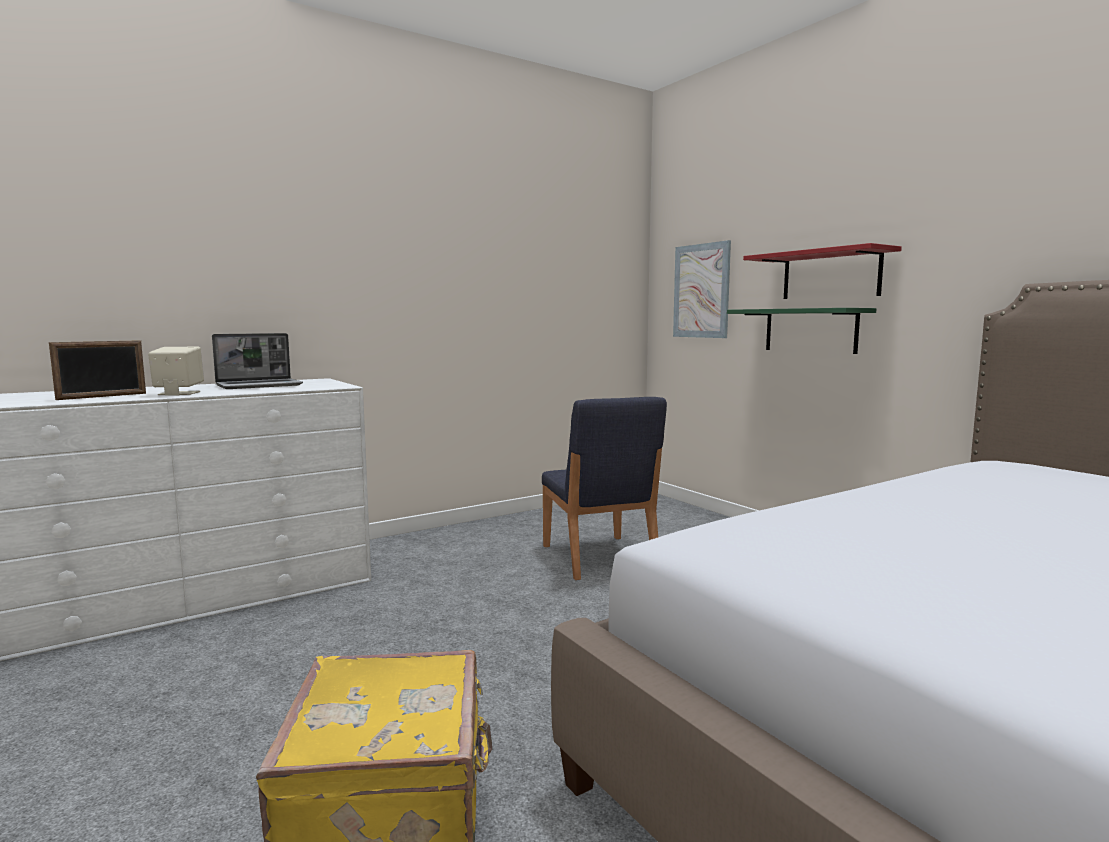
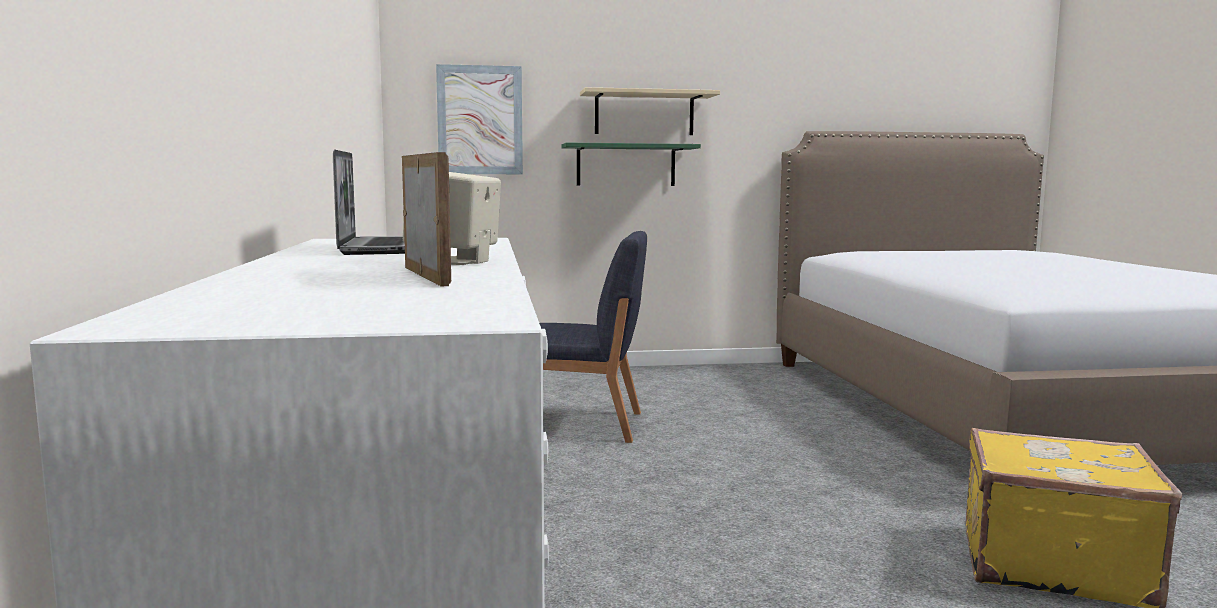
camera: 65 degrees left, 0 degrees up
(830, 275) = (644, 114): red shelf -> beige shelf

